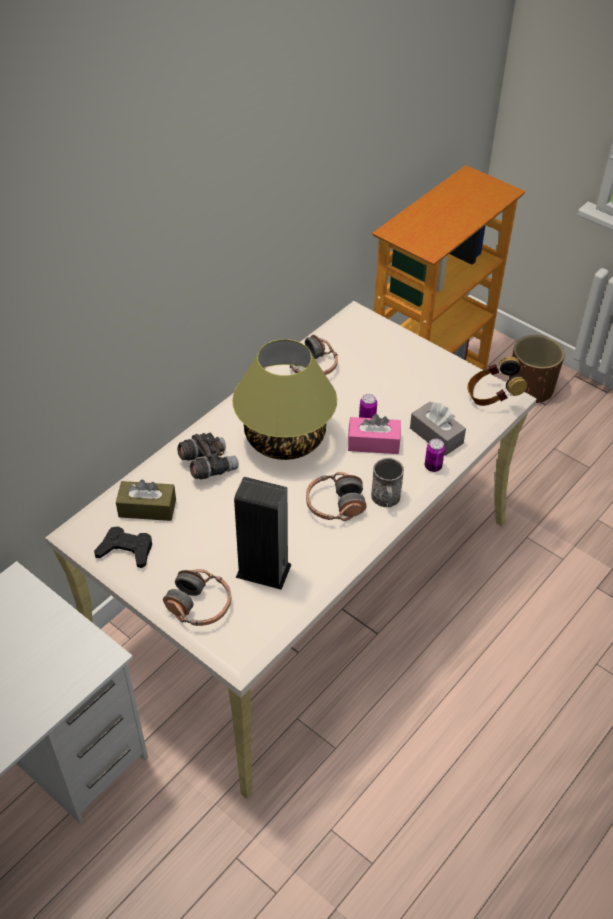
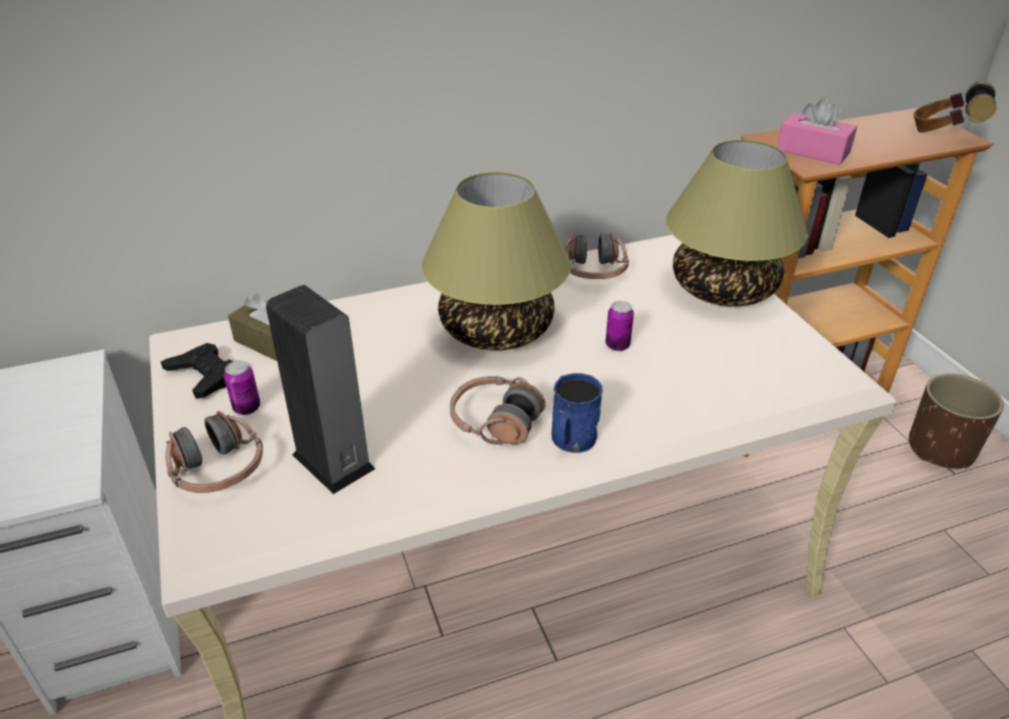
camera: 30 degrees right, 10 degrees down
(208, 465) = (381, 325): grey binoculars -> none
(373, 443) = (607, 371): pink tissue box -> pink tissue box (812, 151)
(386, 499) = (571, 441): grey mug -> blue mug
(401, 352) = (722, 289): none -> table lamp
(433, 467) = (671, 426): can -> can (247, 408)
(436, 436) = (703, 392): grey tissue box -> none
(492, 397) = (822, 374): headphones -> headphones (944, 133)

